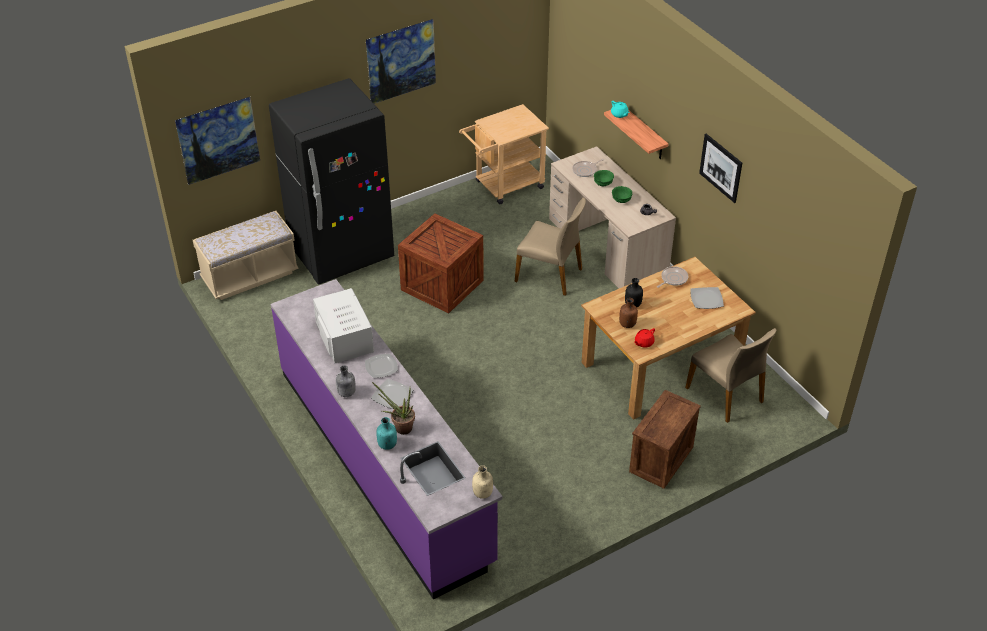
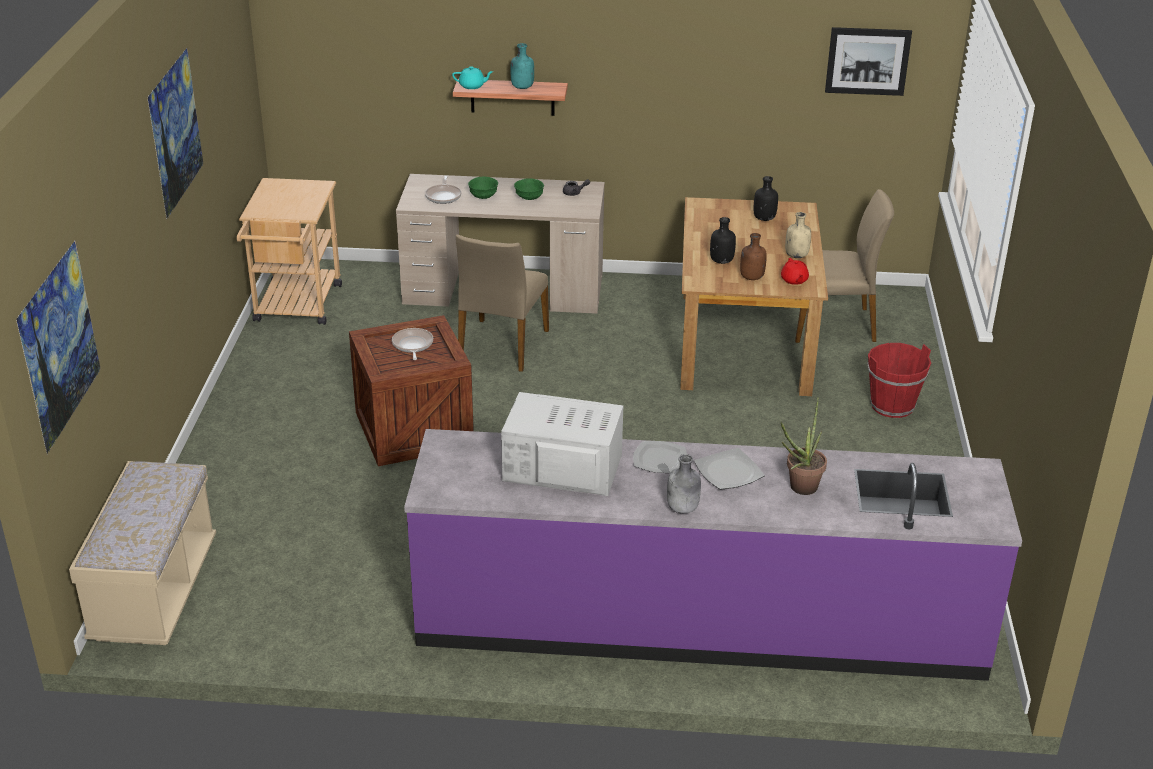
camera: 55 degrees left, 10 degrees down
(342, 254) = (234, 485): black fridge -> none
(387, 445) = (823, 512): turquoise bottle -> turquoise bottle (522, 87)
(483, 493) = (984, 471): beige bottle -> beige bottle (796, 255)
(549, 274) = (502, 346): beige chair -> beige chair turned 135 degrees clockwise
(660, 459) = (892, 405): crate -> red bucket
(673, 279) = (707, 222): frying pan -> frying pan (412, 345)
(706, 299) = (764, 218): plate -> black bottle
(721, 167) = (681, 58): picture -> picture (867, 61)

